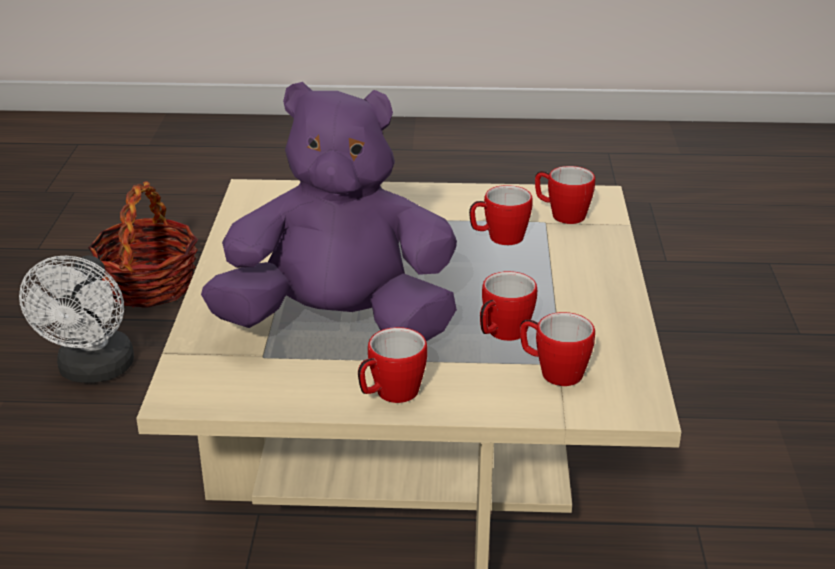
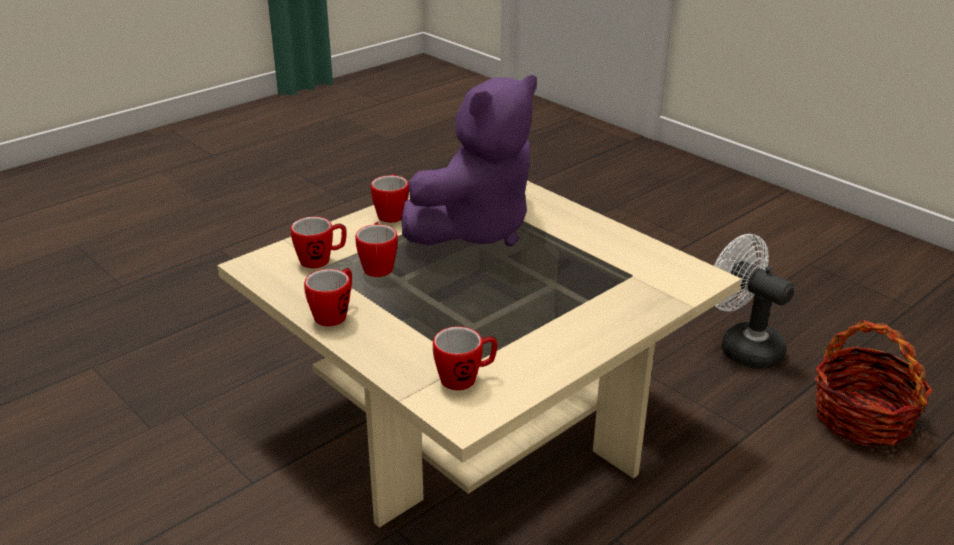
camera: 135 degrees right, 0 degrees up
(499, 238) = (478, 329): mug -> mug (335, 314)

